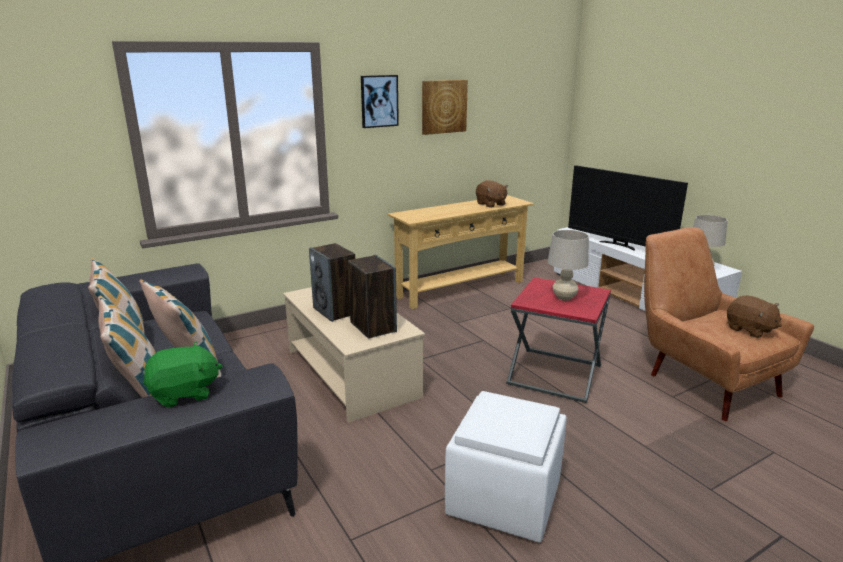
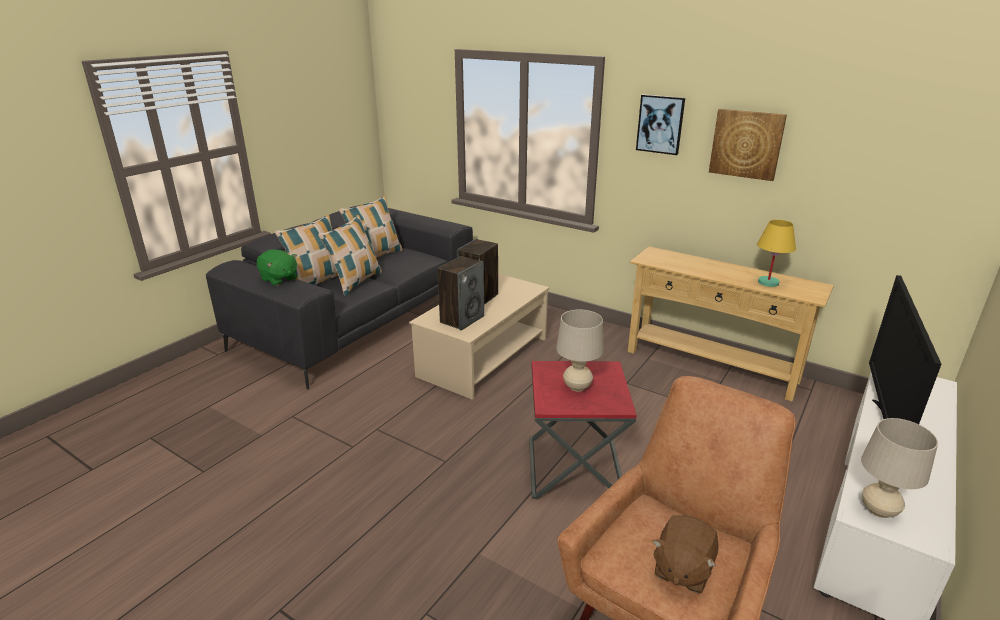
camera: 65 degrees right, 5 degrees up
(490, 204) = (768, 282): brown plush toy -> yellow table lamp
(503, 497) = (357, 472): white ottoman -> none

